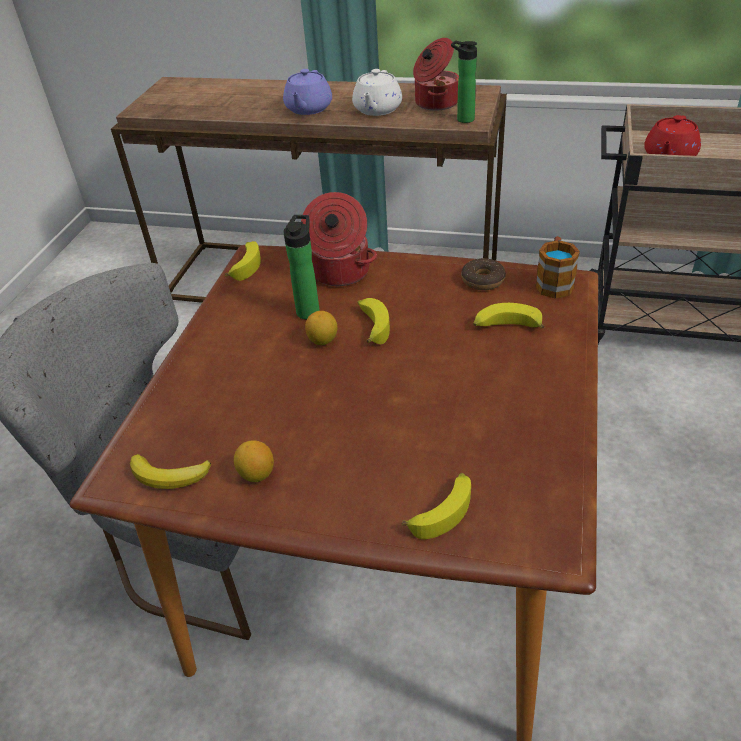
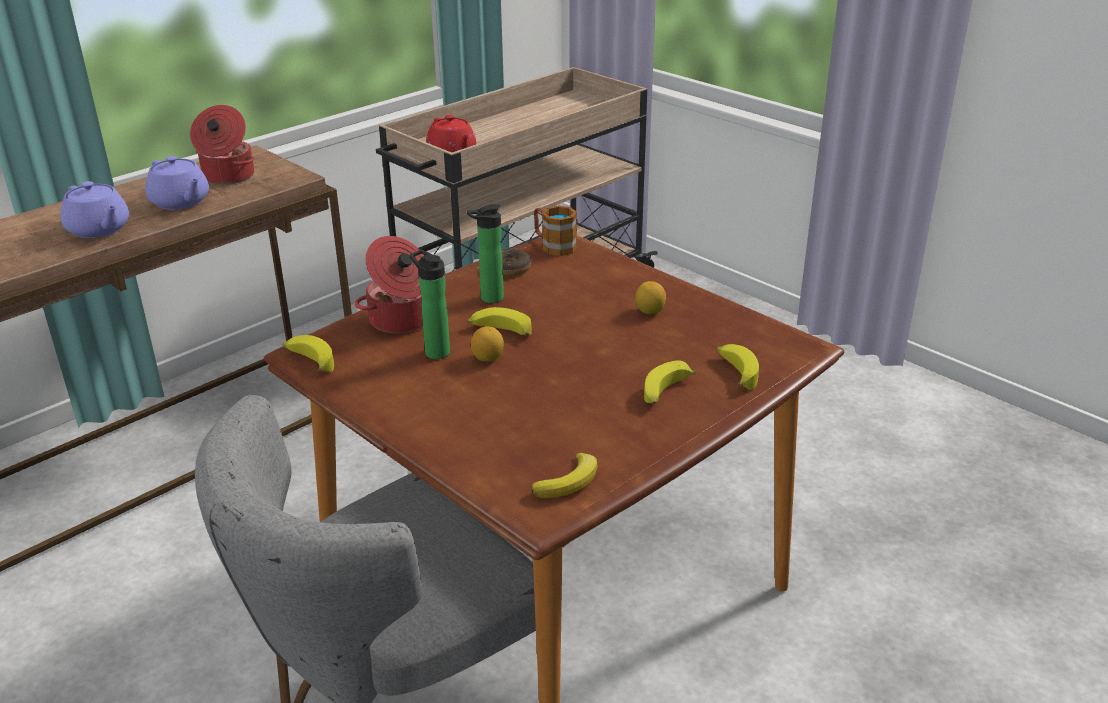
camera: 60 degrees left, 10 degrees down
(257, 474) = (617, 437): lemon -> lemon (650, 311)
(377, 110) = (181, 202): white teapot -> purple teapot
(463, 119) = (283, 178): bottle -> bottle (488, 299)
(506, 327) = (579, 281): banana -> banana (665, 392)

